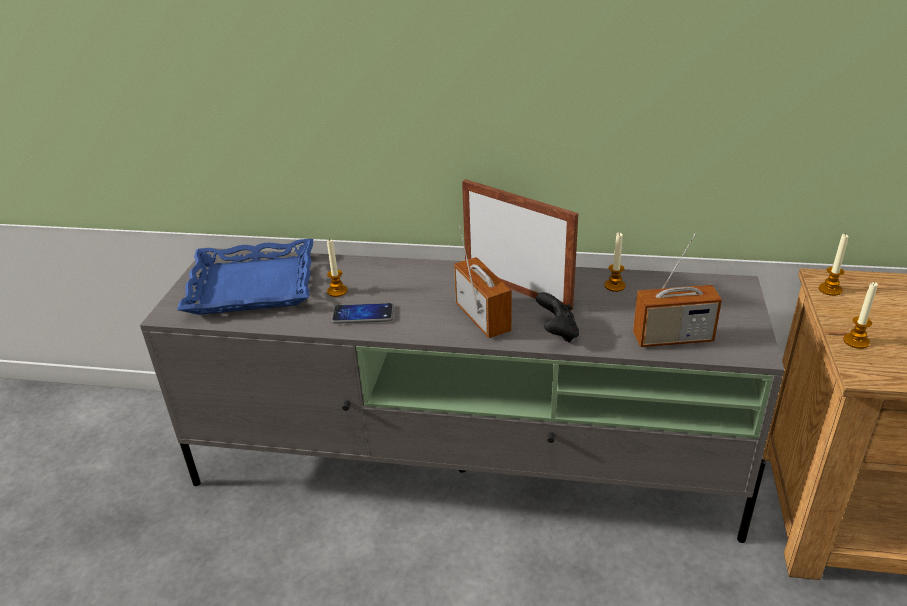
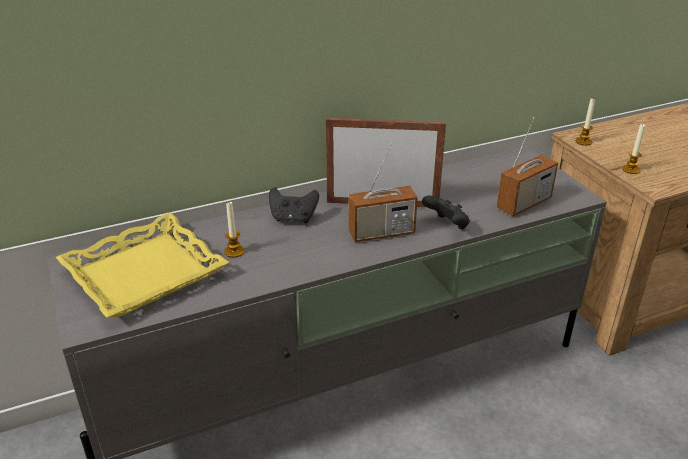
camera: 35 degrees left, 0 degrees up
(253, 285) = (144, 272): blue tray -> yellow tray
(363, 314) = (281, 263): phone -> none
(418, 277) = (293, 218): none -> black game controller
(483, 318) = (381, 233): radio -> radio turned 135 degrees clockwise
(614, 286) = (448, 179): candle -> none

